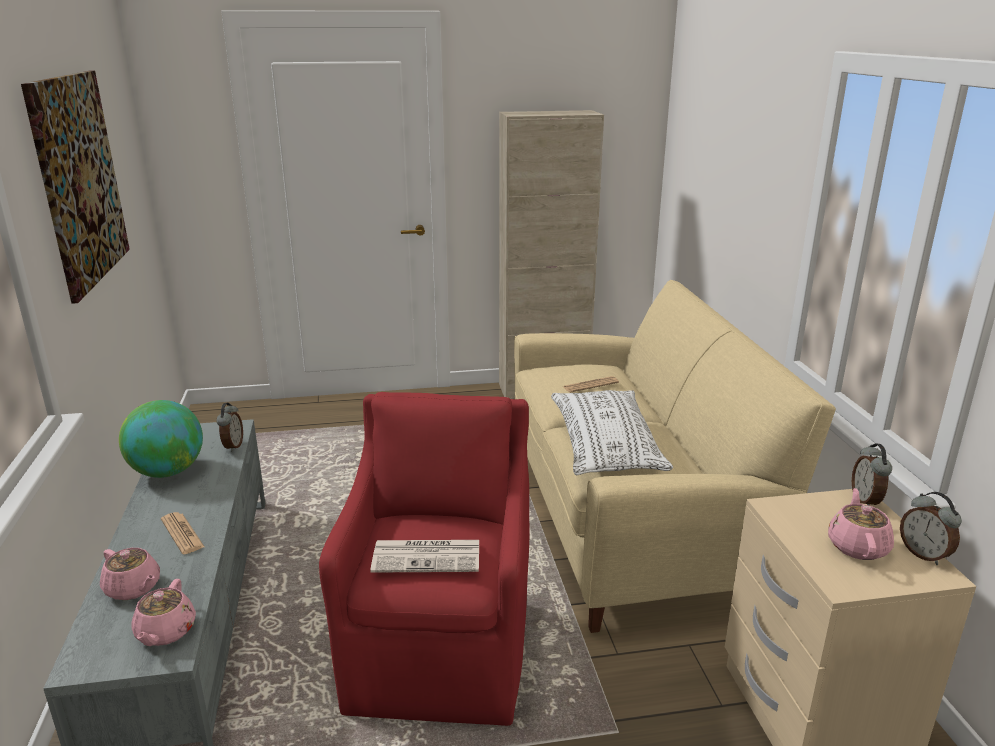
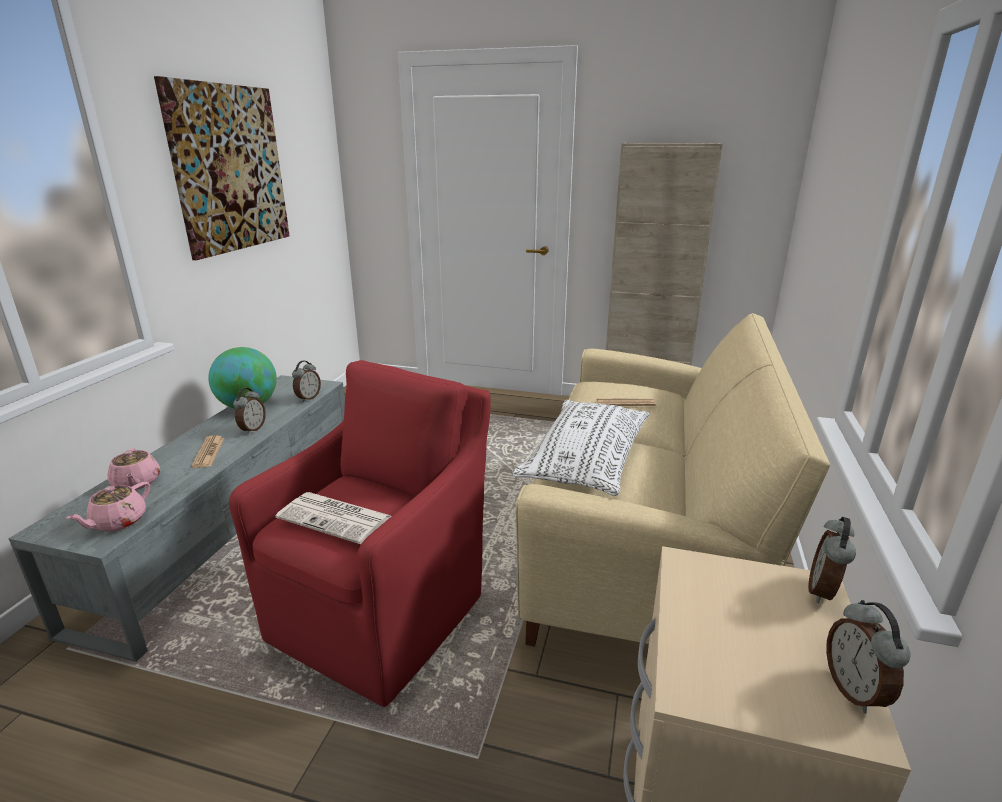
camera: 25 degrees right, 0 degrees up
(205, 496) = (252, 429): none -> alarm clock
(857, 546) = (759, 646): pink teapot -> none

